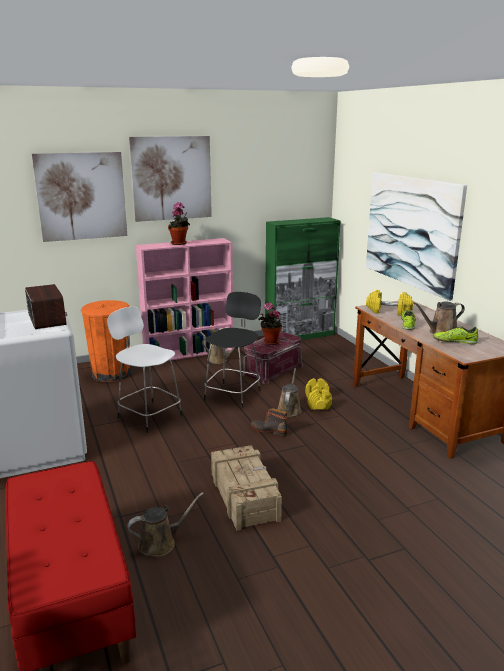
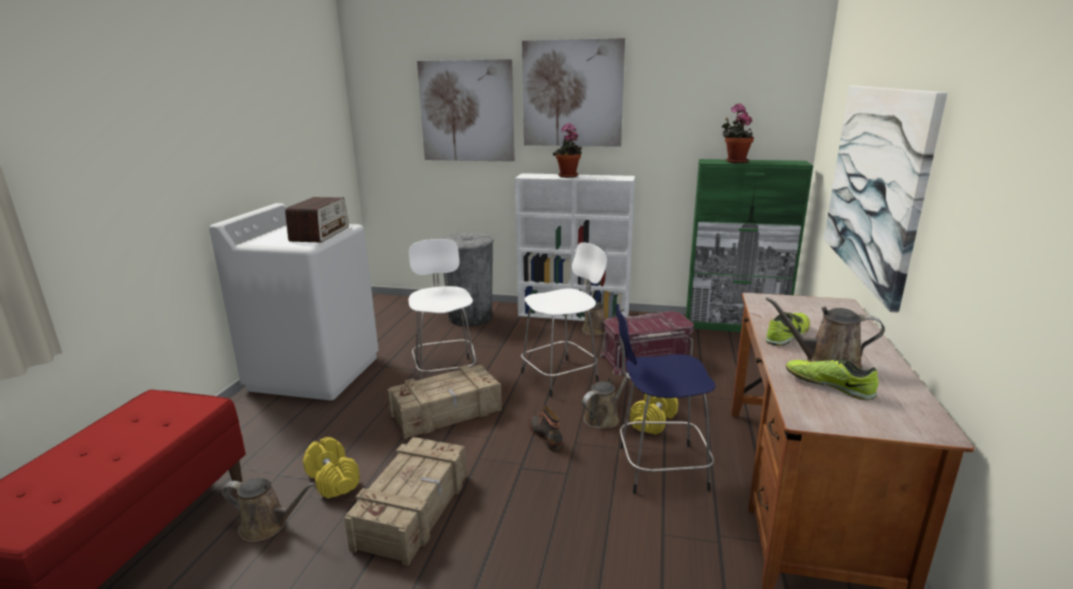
camera: 35 degrees right, 0 degrees up
(111, 373) = (470, 317): orange trash can -> grey trash can
(187, 439) = (447, 412): none -> crate
(189, 352) = (574, 314): pink bookcase -> white bookcase
(233, 394) = (561, 376): black stool -> white stool
(270, 342) = (644, 321): potted plant -> potted plant (734, 161)
(349, 425) = (658, 468): none -> blue stool
(388, 311) = (784, 310): yellow dumbbell -> yellow dumbbell (332, 479)

